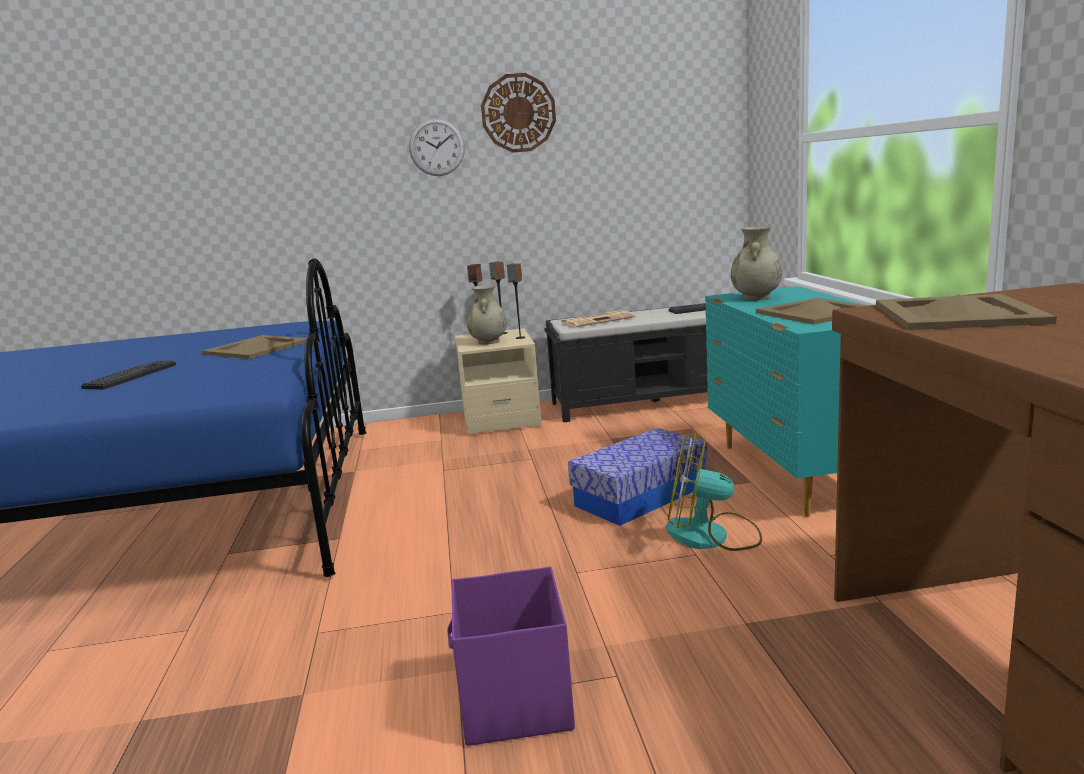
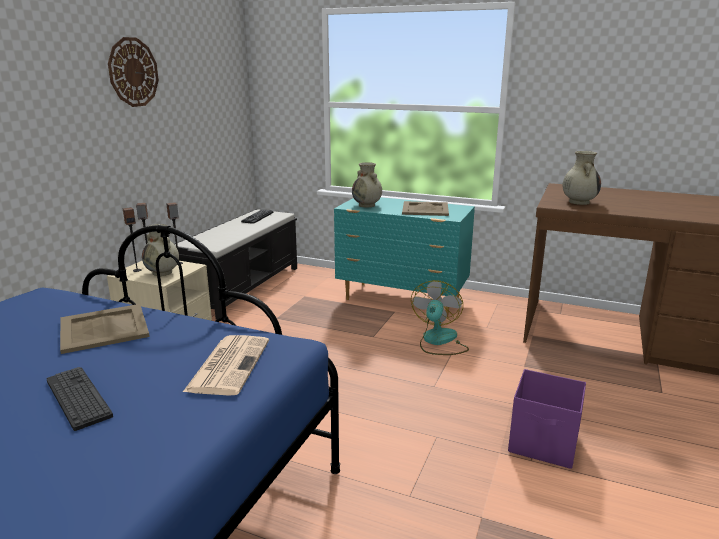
camera: 60 degrees left, 5 degrees up
(437, 147) = (76, 101): wall clock -> none
(598, 320) = (214, 237): newspaper -> newspaper (229, 364)
(640, 496) = (369, 340): storage box -> none
(711, 536) = (438, 341): fan -> fan turned 150 degrees clockwise
(958, 313) = (578, 202): beige tray -> beige vase

